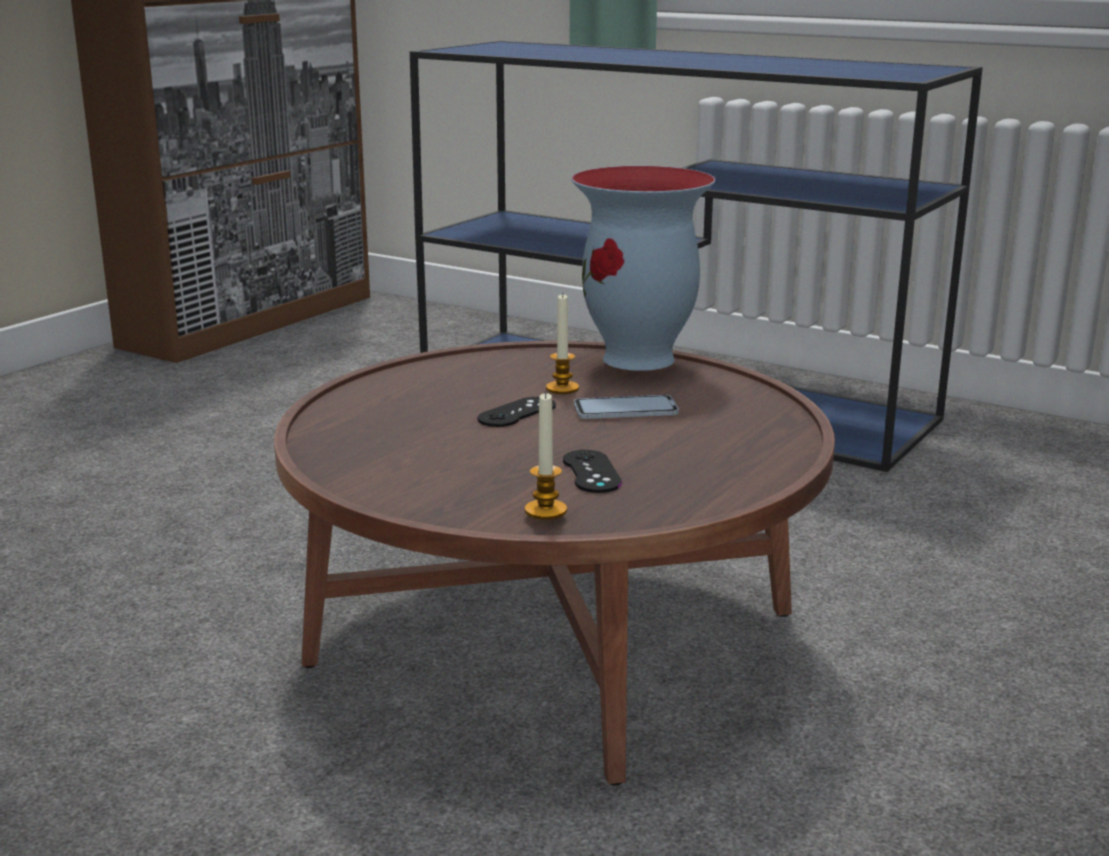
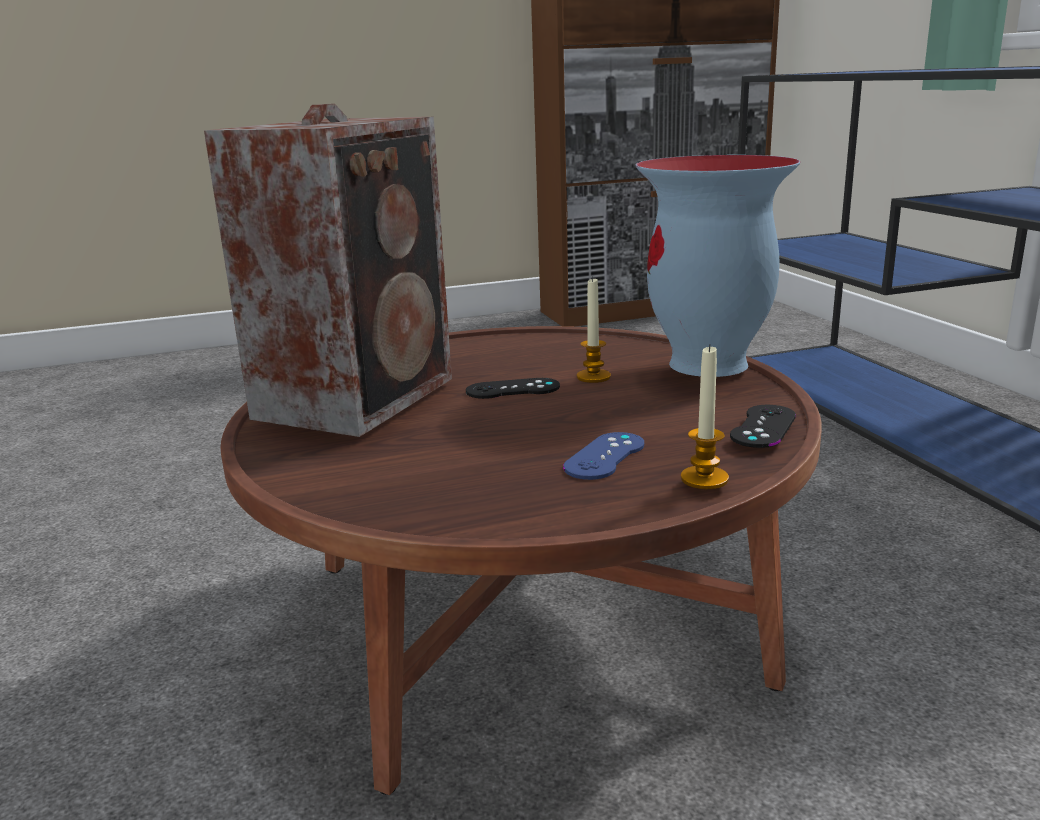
camera: 40 degrees right, 0 degrees up
(405, 447) = (362, 396): none -> speaker
(545, 511) = (335, 481): candle -> candle (704, 479)
(591, 472) = (459, 458): black game controller -> black game controller (763, 426)
(625, 410) = (608, 408): phone -> none
(691, 444) = (605, 456): none -> blue game controller

